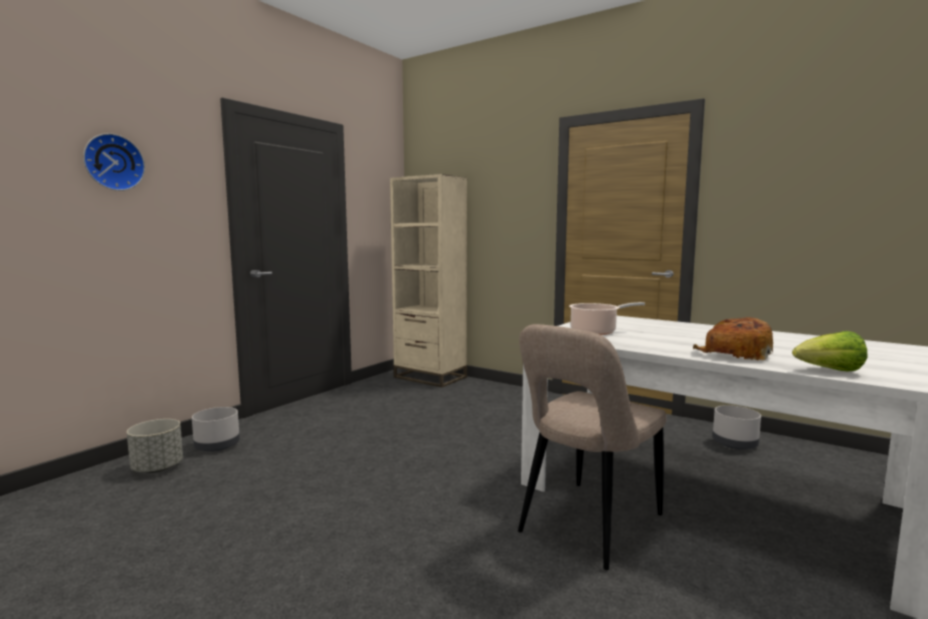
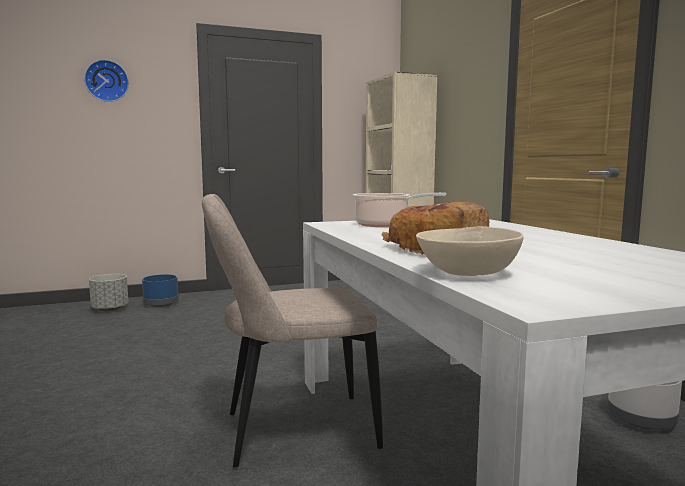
camera: 35 degrees right, 0 degrees up
(216, 446) = (161, 304): grey planter -> blue planter
(829, 371) = (467, 272): lettuce -> beige bowl

